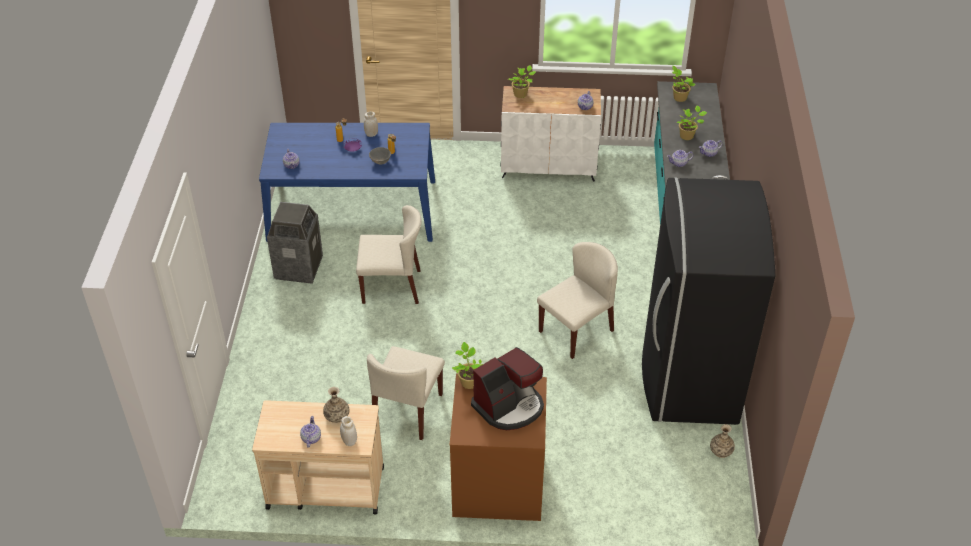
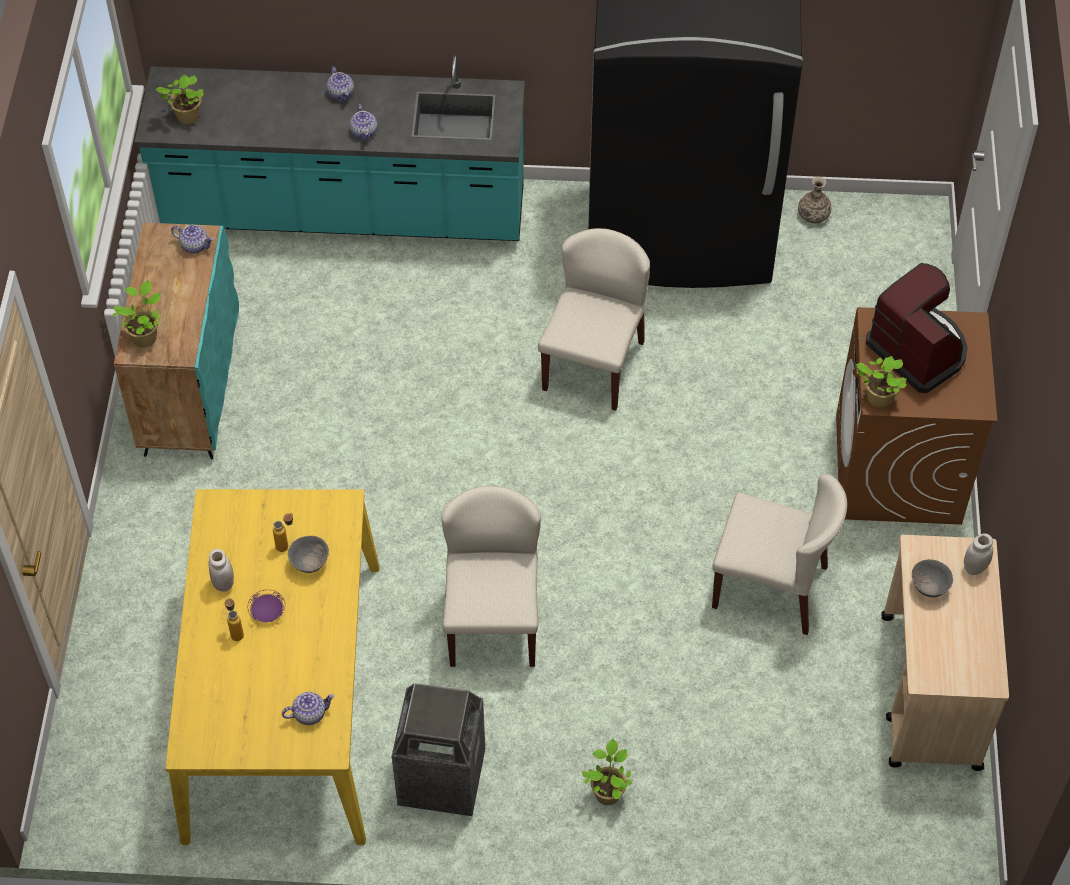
camera: 90 degrees left, 10 degrees up
(311, 438) = (975, 619): teapot -> none
(337, 416) = (928, 587): vase -> grey bowl
(352, 210) = (284, 698): blue dining table -> yellow dining table
(549, 167) = (190, 387): white cabinet -> turquoise cabinet
(576, 330) = (593, 364): beige chair -> beige chair turned 60 degrees clockwise
(687, 136) = (294, 115): potted plant -> potted plant (607, 792)

